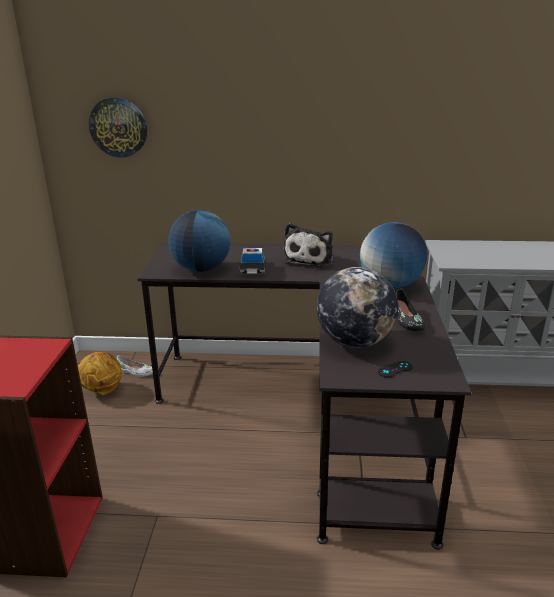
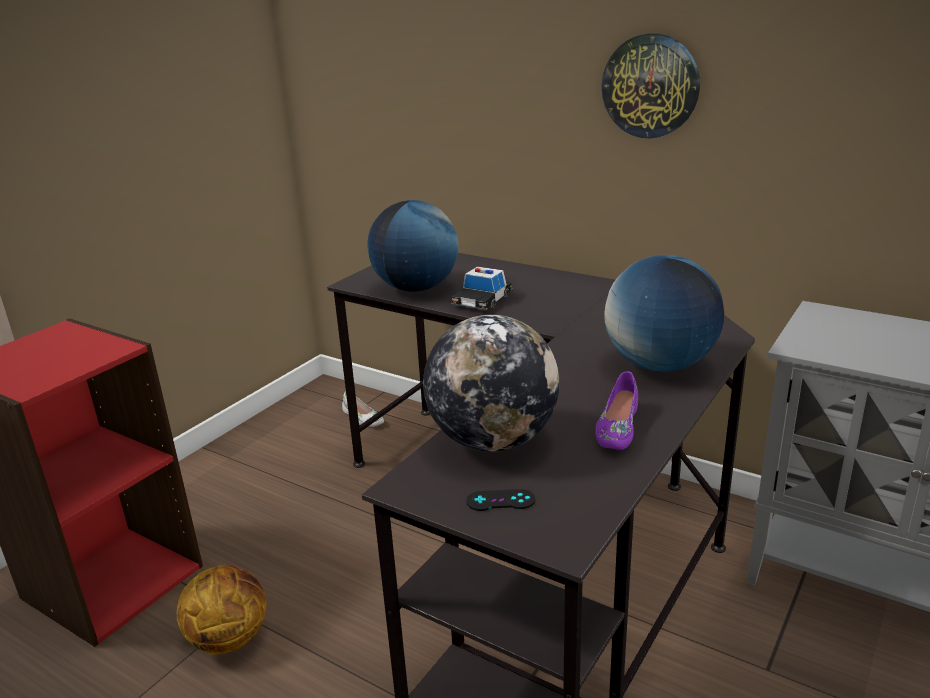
camera: 30 degrees right, 0 degrees up
(102, 390) = (308, 431): basketball -> basketball (230, 638)
(118, 127) = (367, 75): wall clock -> wall clock (650, 86)
(310, 259) = (582, 300): plush toy -> none
(406, 320) = (617, 427): black shoe -> purple shoe

